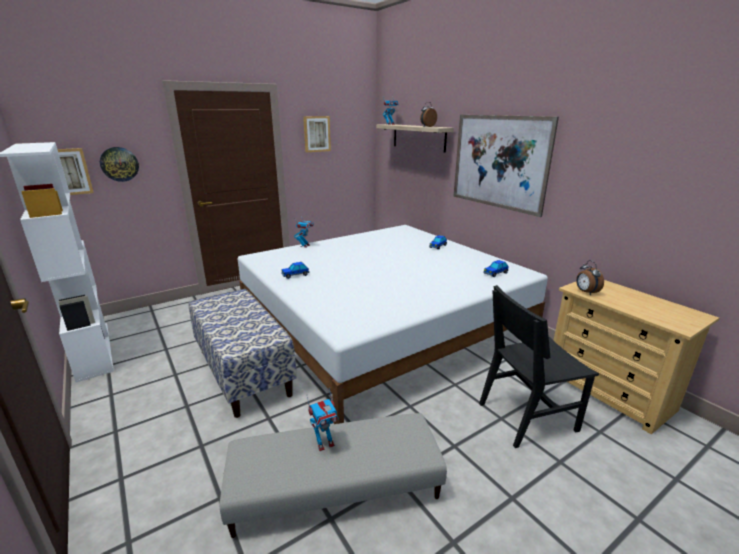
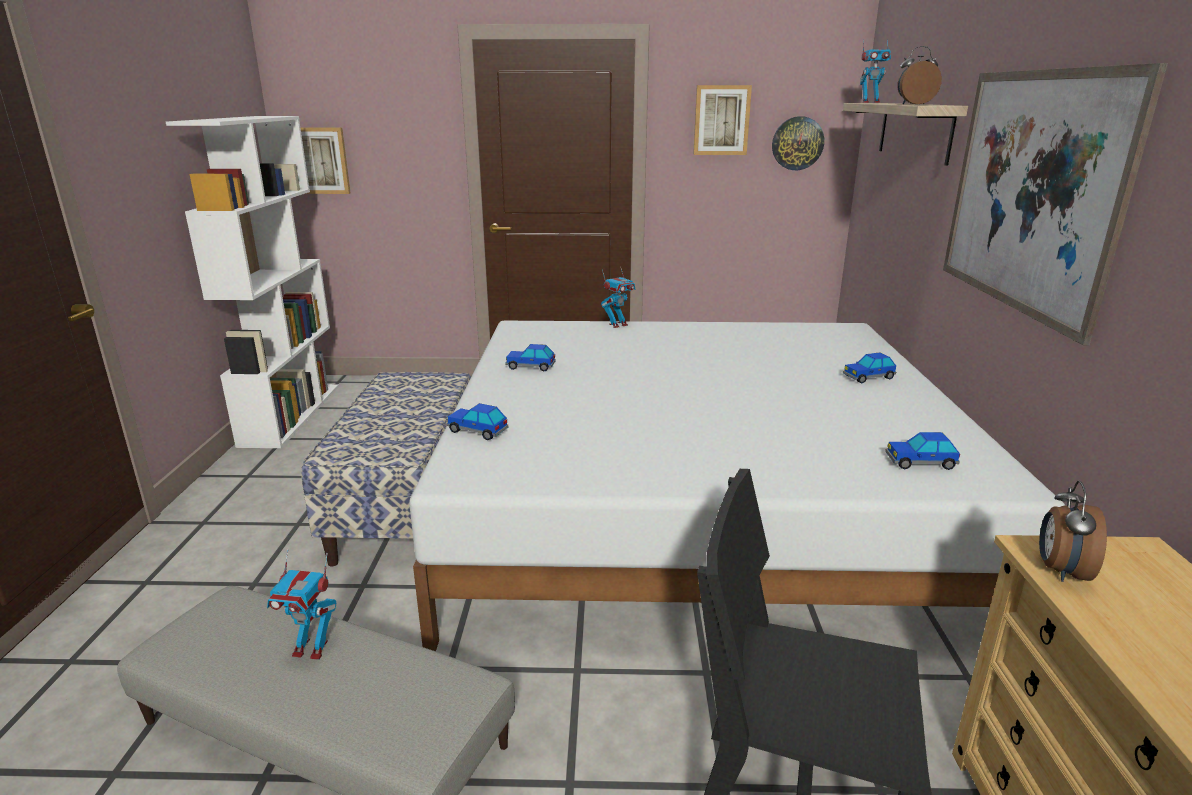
camera: 35 degrees right, 0 degrees up
(119, 164) = (386, 154): wall clock -> wall clock (797, 143)
(320, 311) = (477, 431): none -> toy car

